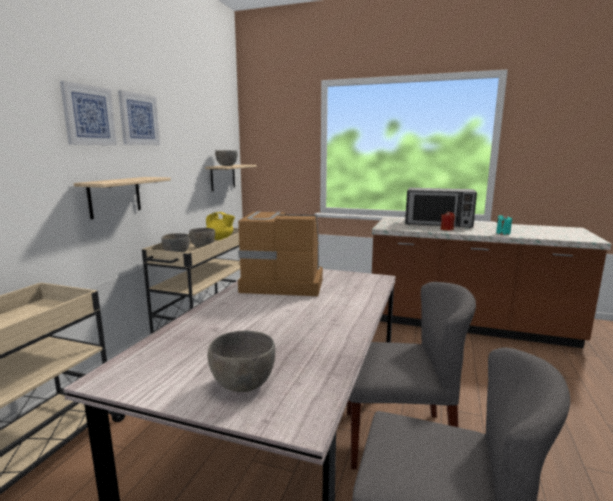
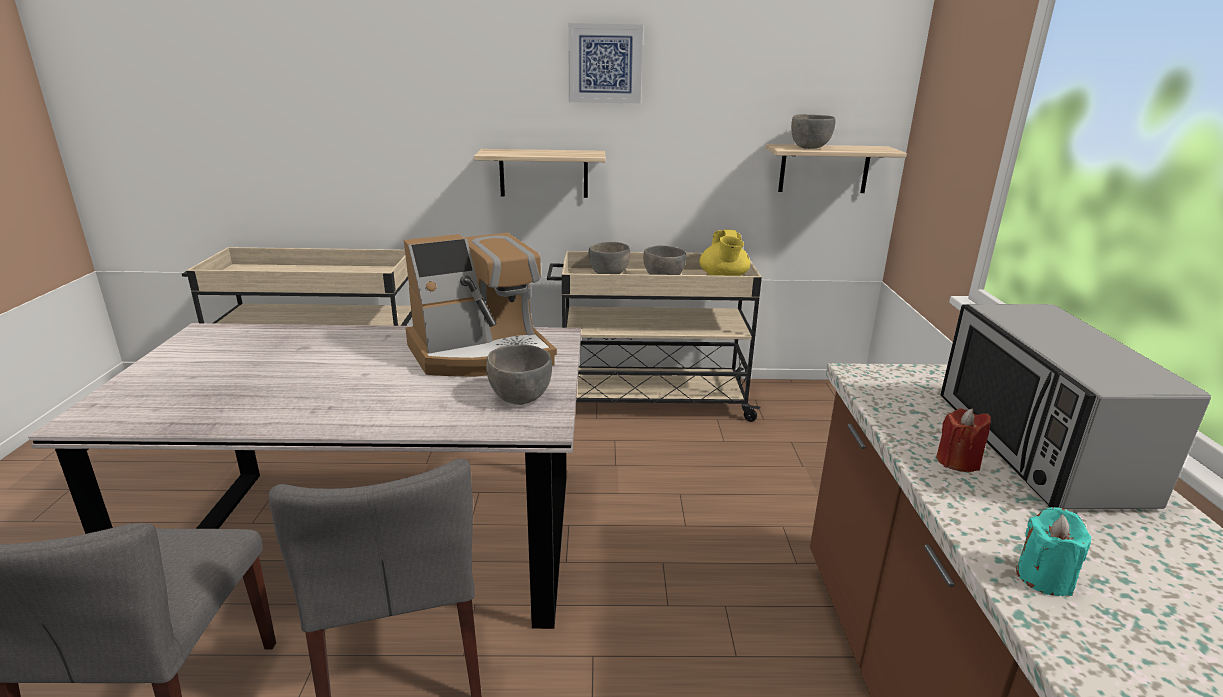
camera: 70 degrees right, 10 degrees up
(89, 115) = (513, 63): picture -> none
(242, 384) = (165, 384): grey bowl -> grey bowl (520, 397)
(282, 283) = (481, 353): coffee machine -> coffee machine turned 75 degrees clockwise

